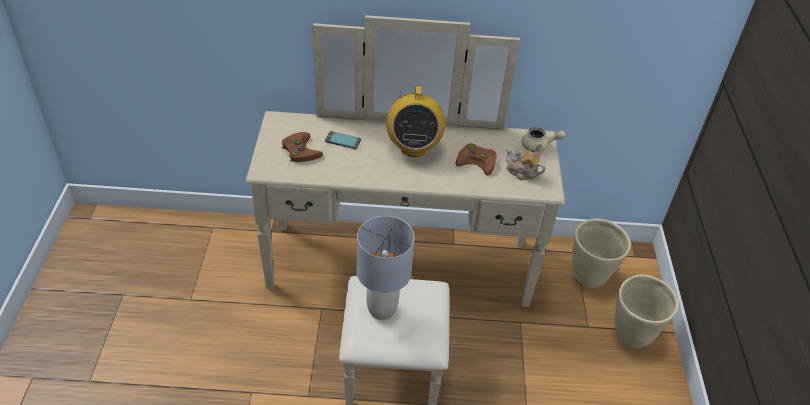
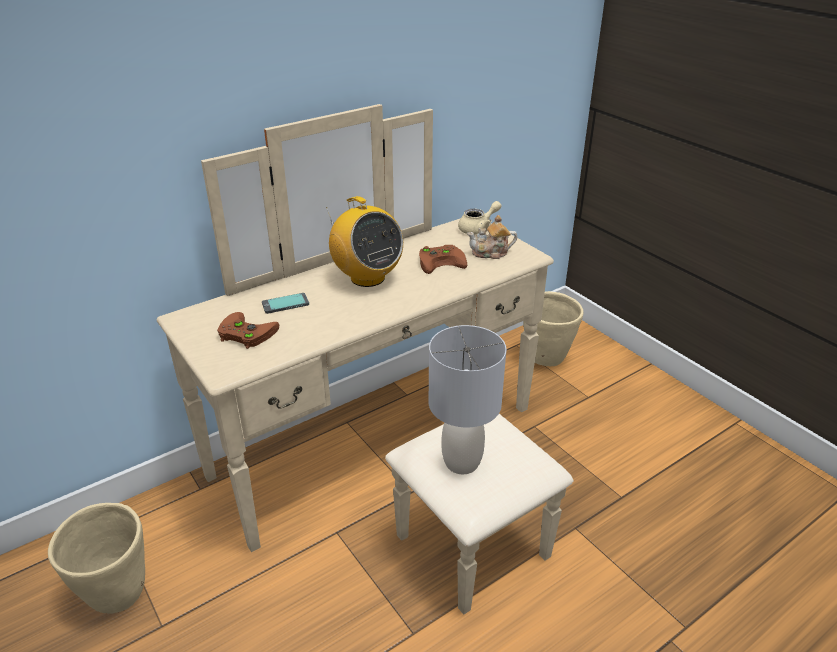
camera: 35 degrees left, 10 degrees down
(632, 335) = (626, 383): beige planter -> beige planter (117, 594)

